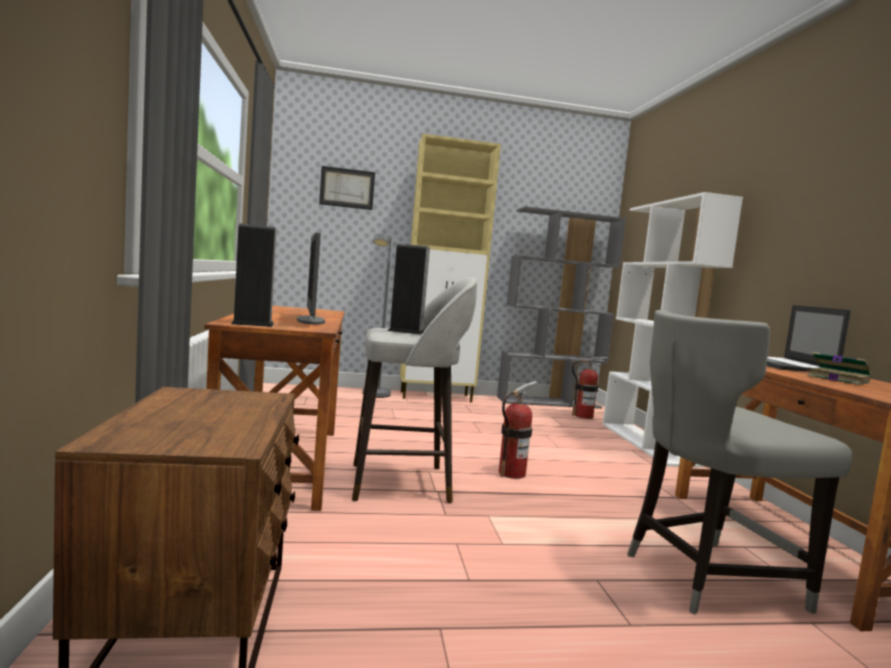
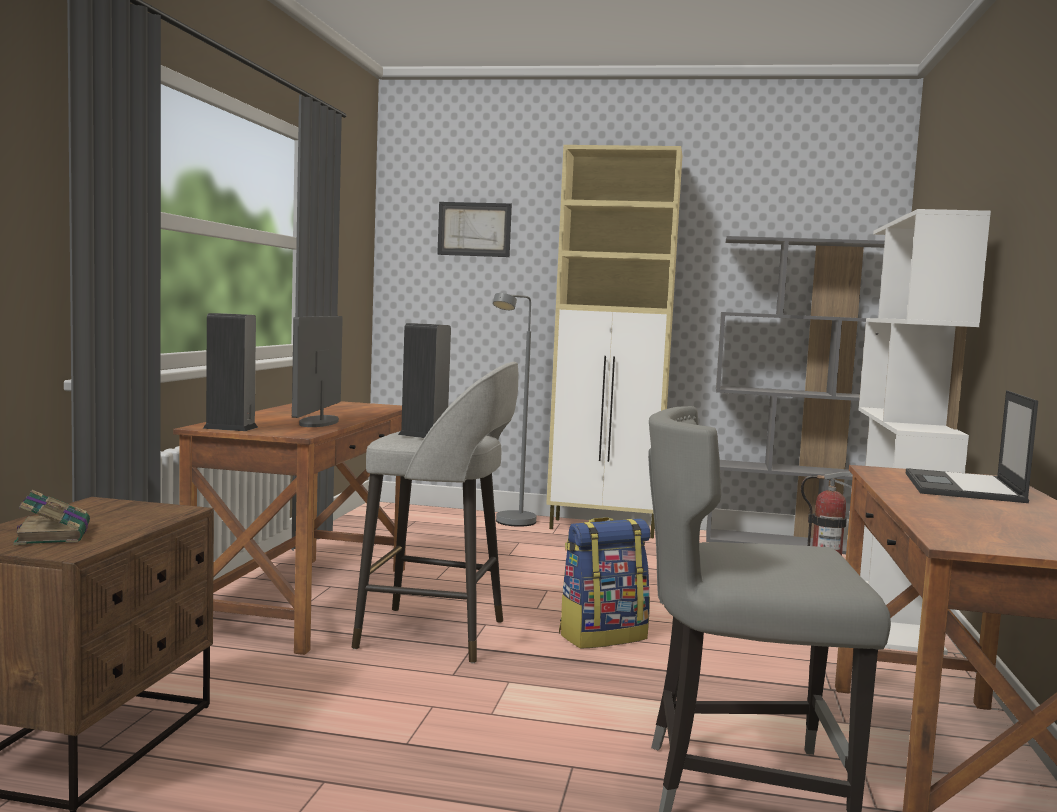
camera: 20 degrees right, 0 degrees up
(512, 473) = (602, 636): fire extinguisher -> backpack
(836, 379) = (979, 509): book -> book (53, 534)

